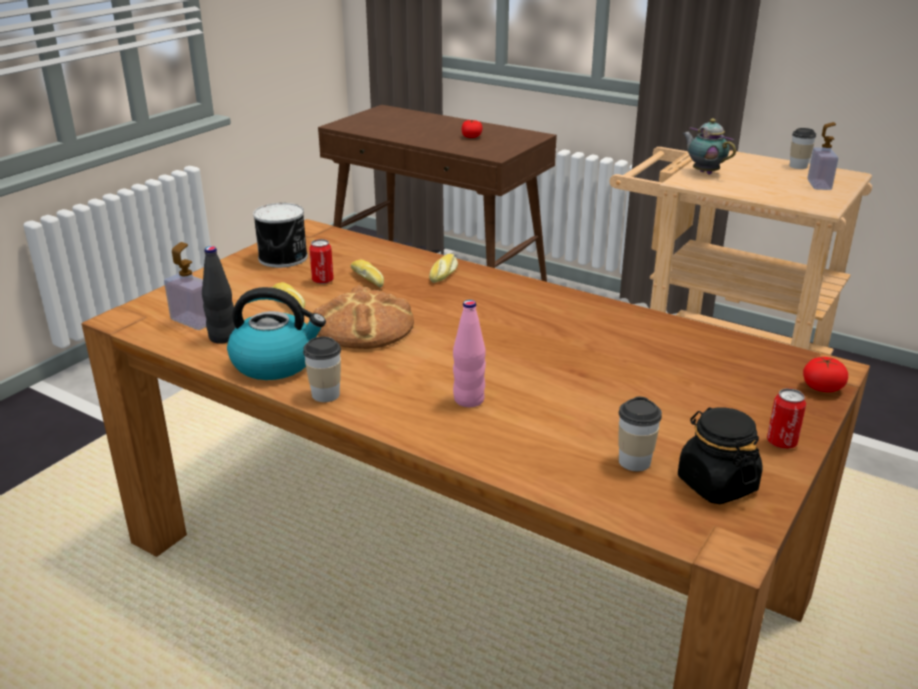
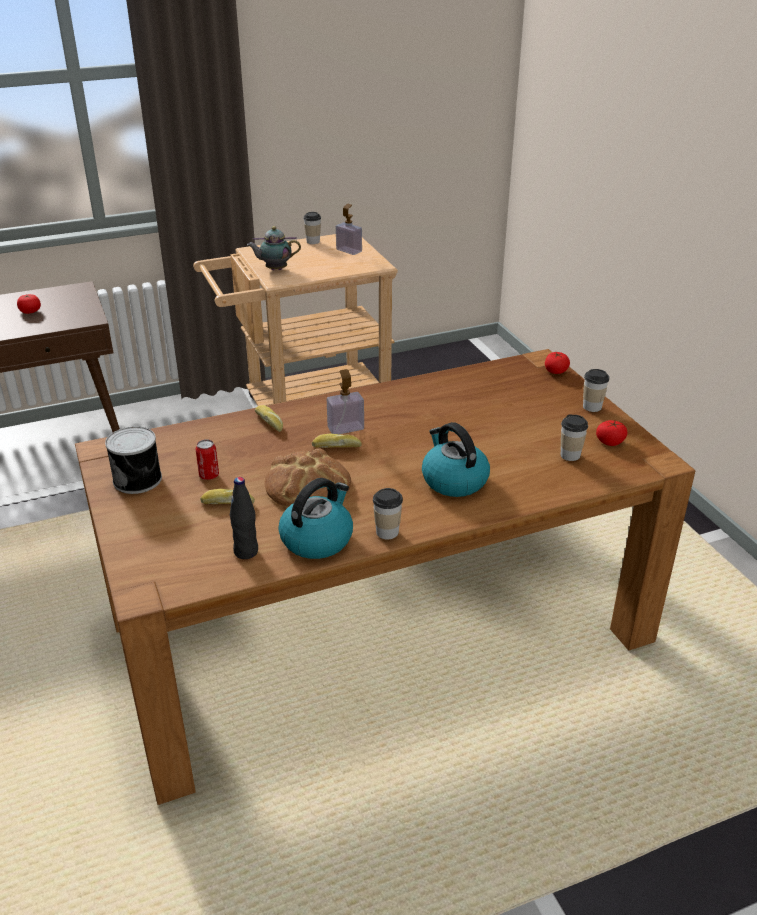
camera: 55 degrees left, 5 degrees up
(193, 321) = (197, 558): soap dispenser -> soap dispenser (345, 428)
(369, 279) = (235, 455): bread -> bread (336, 446)
(469, 400) = (453, 480): pink bottle -> kettle
(716, 484) = (610, 441): black jar -> tomato
(781, 442) = (592, 407): can -> cup

